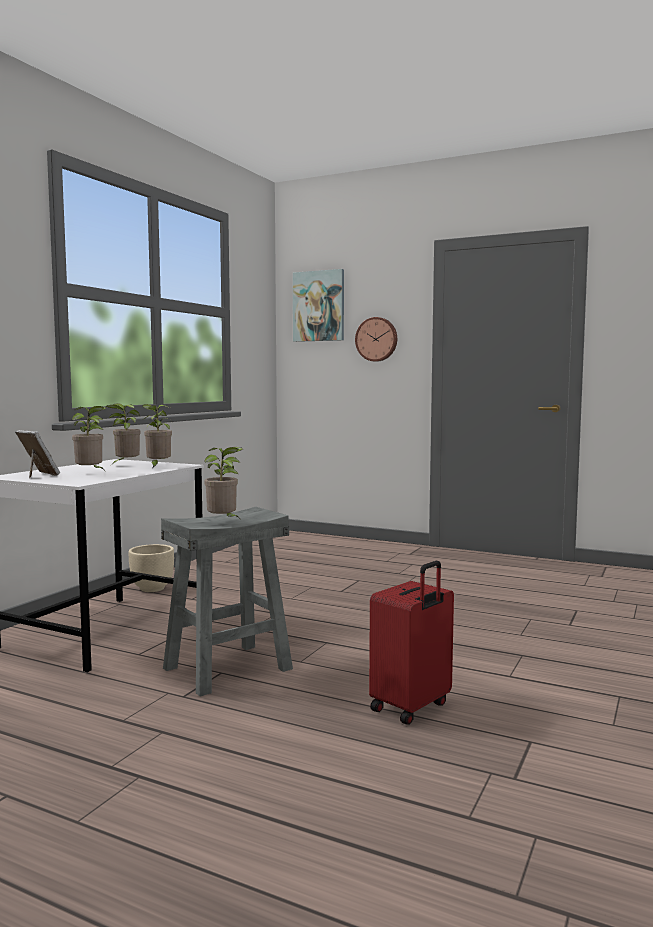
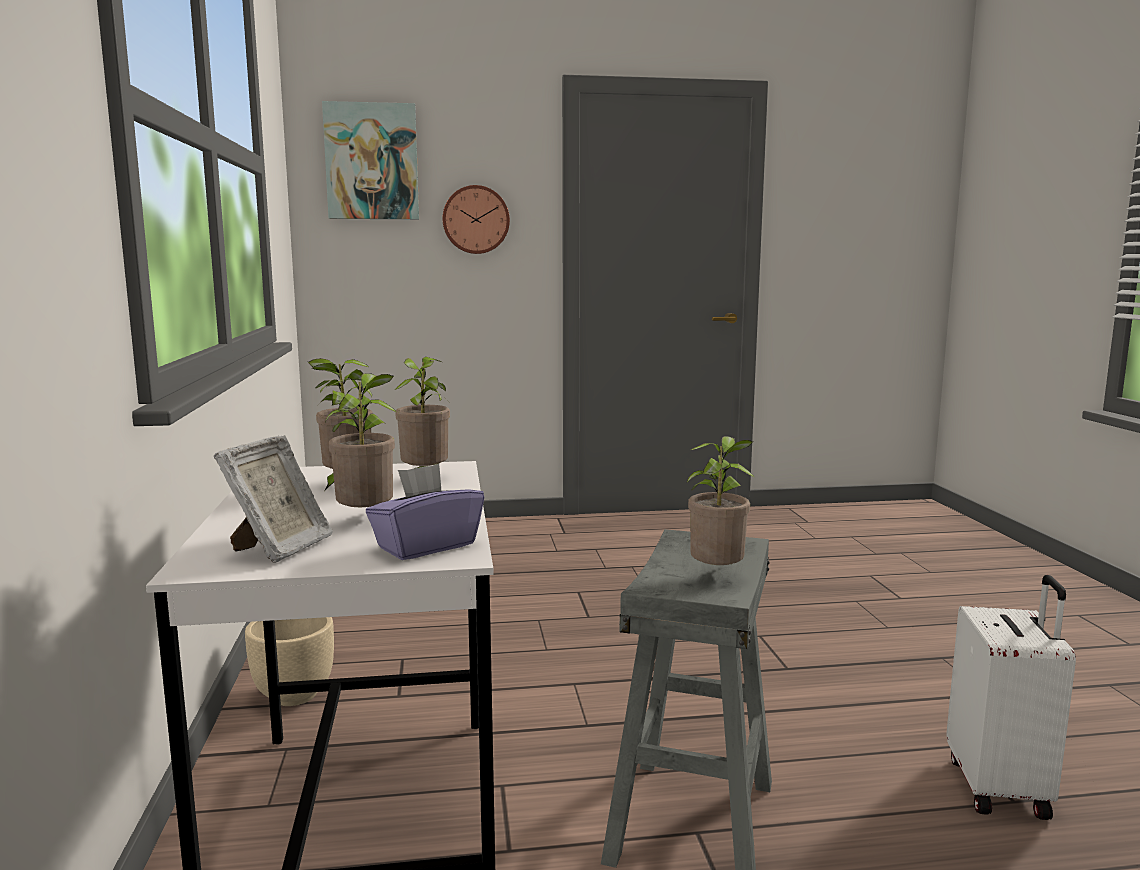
camera: 35 degrees left, 5 degrees up
(39, 475) = (279, 548): picture frame -> picture frame turned 105 degrees clockwise
(80, 480) = (426, 546): none -> purple tissue box
(411, 707) = (1000, 787): red suitcase -> white suitcase

